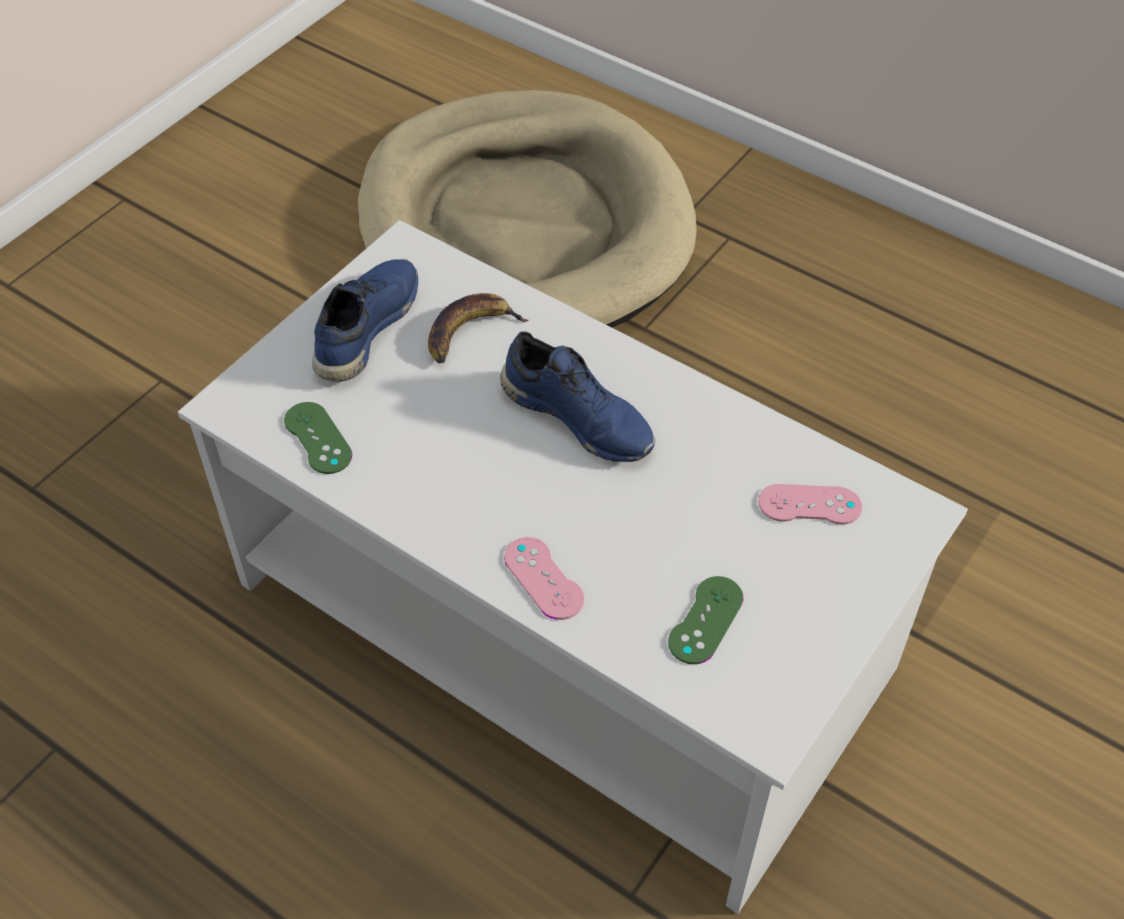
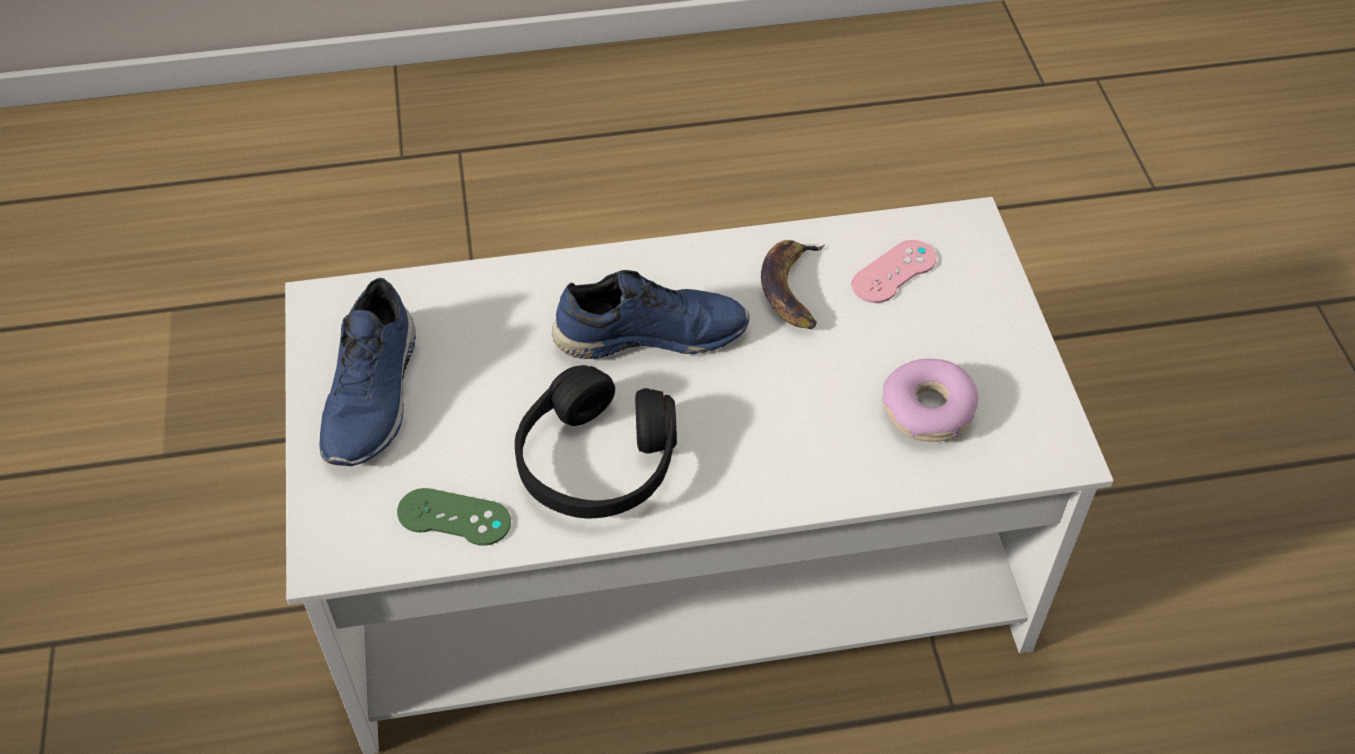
camera: 45 degrees left, 0 degrees up
(364, 328) = (375, 395): blue shoe -> blue shoe turned 150 degrees counterclockwise
(440, 472) = (596, 462): none -> black headphones
(469, 333) = (475, 333): banana -> banana (794, 289)
(525, 226) = (266, 255): beige dog bed -> none
(543, 578) = (780, 477): pink game controller -> none
(705, 620) = (928, 410): green game controller -> donut

